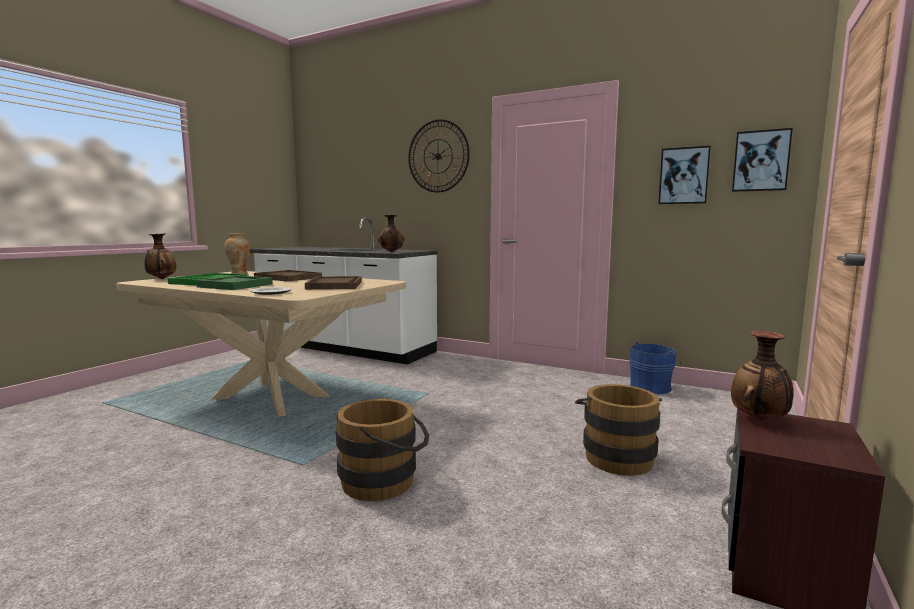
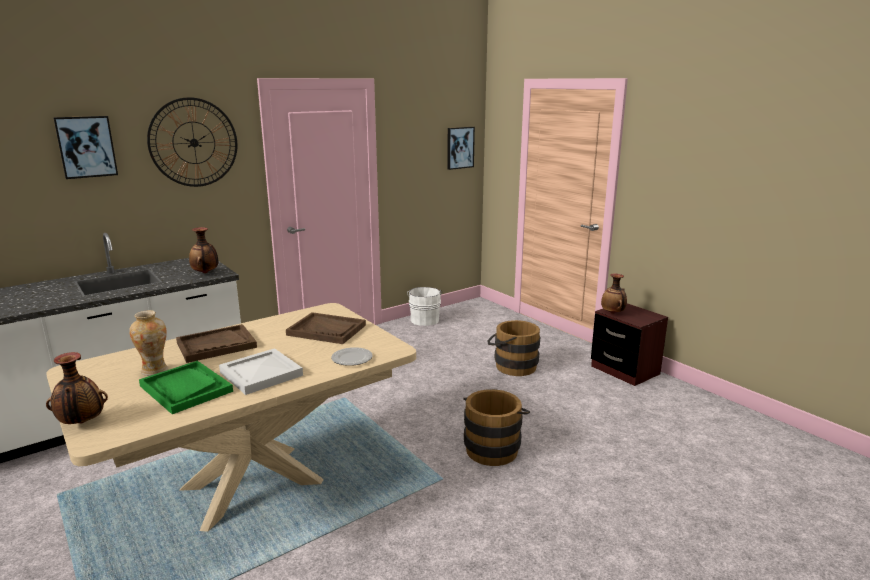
camera: 65 degrees left, 10 degrees up
(235, 285) = (259, 374): green tray -> white tray
(652, 387) = (425, 319): blue bucket -> white bucket
(684, 176) = (421, 159): picture -> picture (86, 147)

